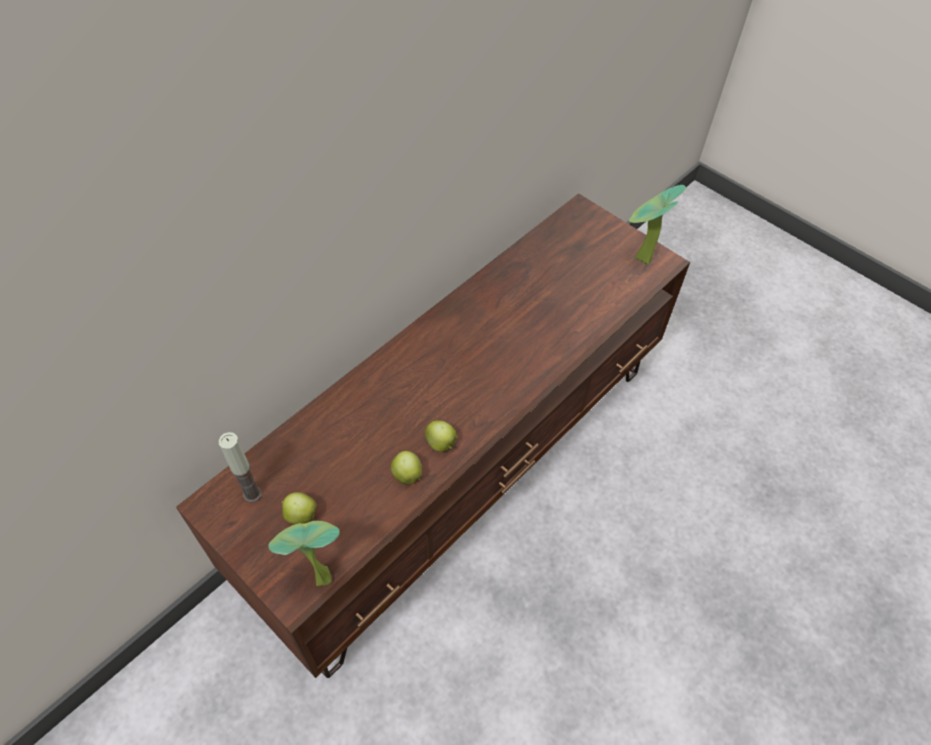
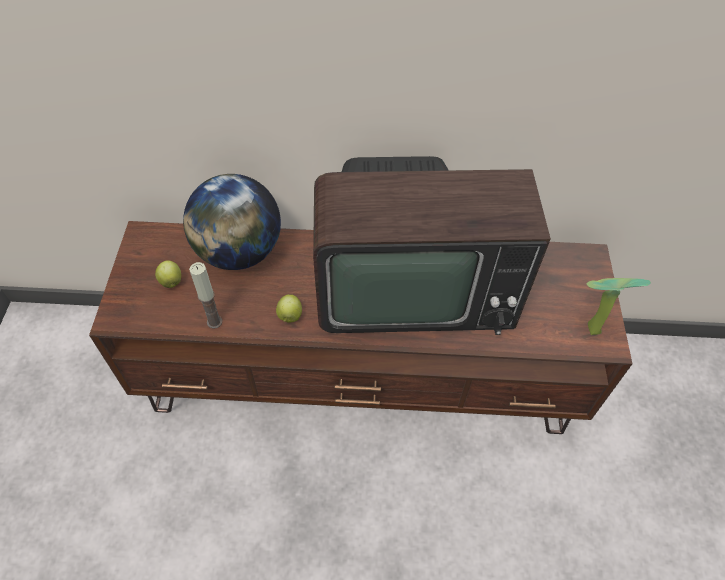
camera: 50 degrees right, 0 degrees up
(252, 494) = (166, 248): candle -> candle (214, 322)
(318, 574) = (138, 320): potted plant -> none
(326, 435) = (239, 252): none -> globe
(406, 474) = (248, 314): apple -> none
(497, 337) = (411, 286): none -> television

